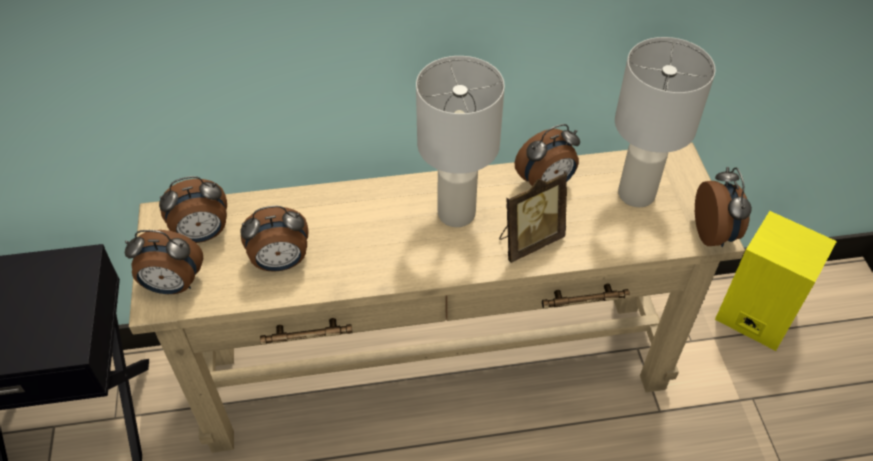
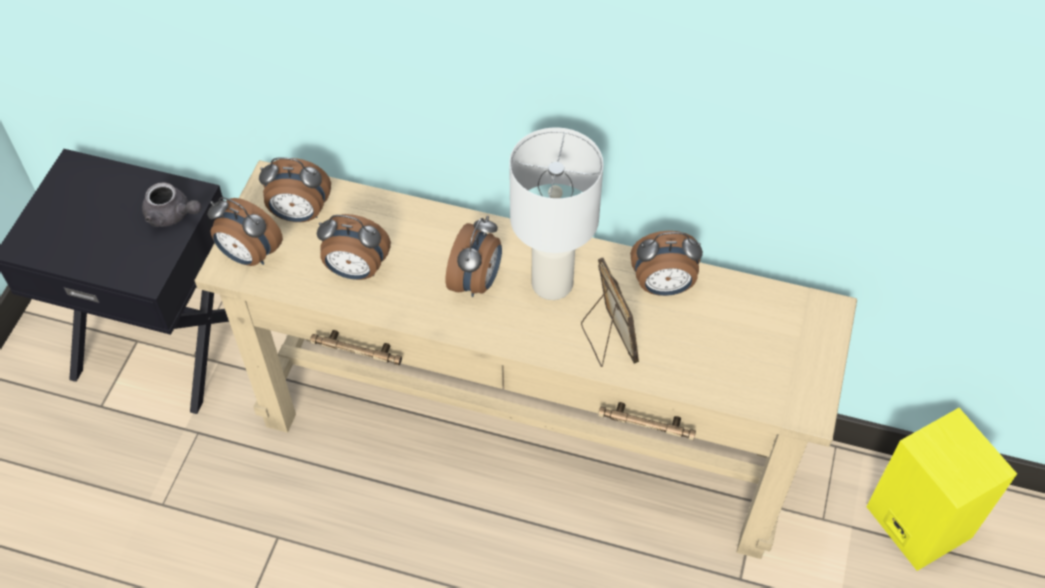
camera: 25 degrees right, 5 degrees up
(69, 284) = (172, 215): none -> grey teapot
(528, 241) = (607, 341): picture frame -> picture frame turned 105 degrees counterclockwise
(635, 193) = (753, 332): white table lamp -> none
(715, 233) = (810, 409): alarm clock -> alarm clock (477, 282)

